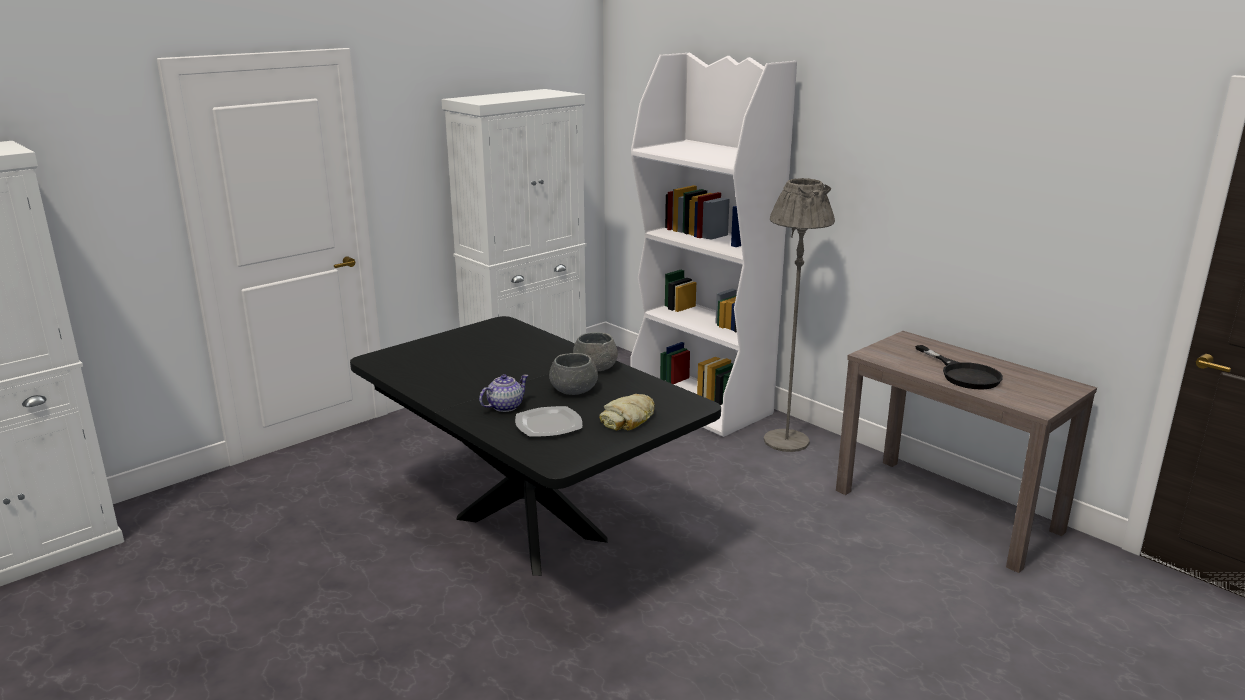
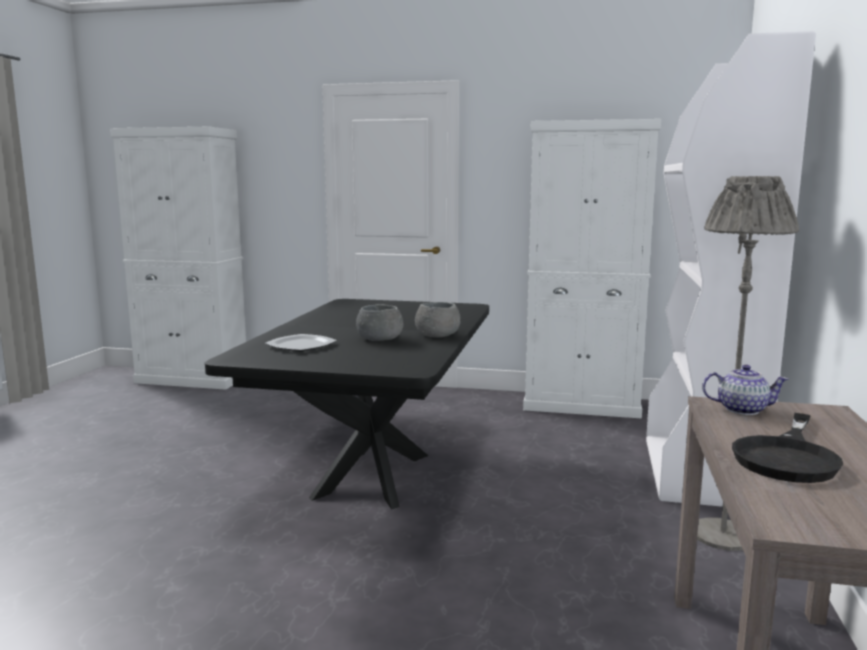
camera: 55 degrees right, 10 degrees down
(504, 406) = (317, 332): teapot -> teapot (741, 409)
(629, 419) = (347, 359): bread -> none

